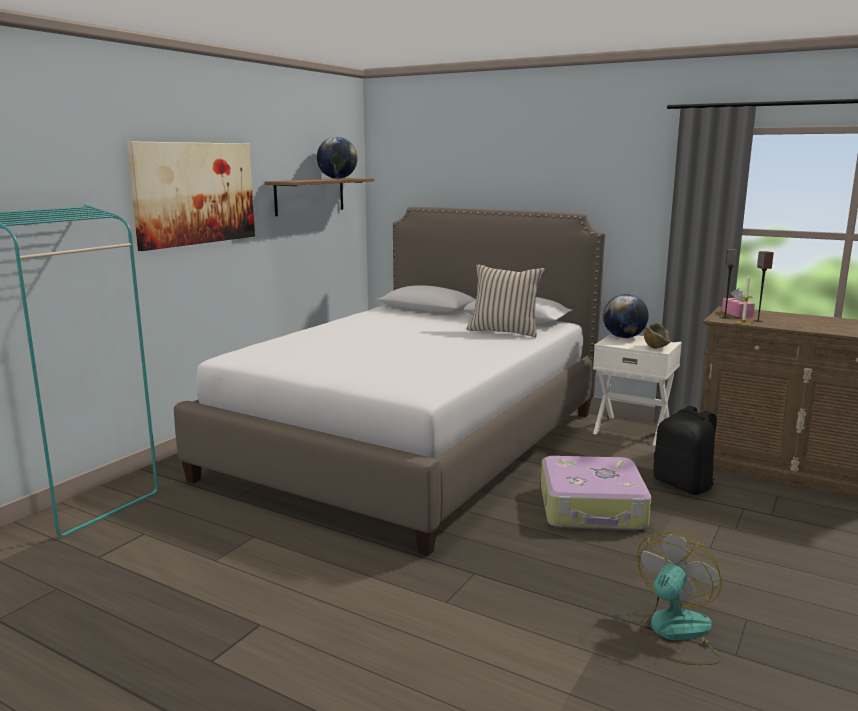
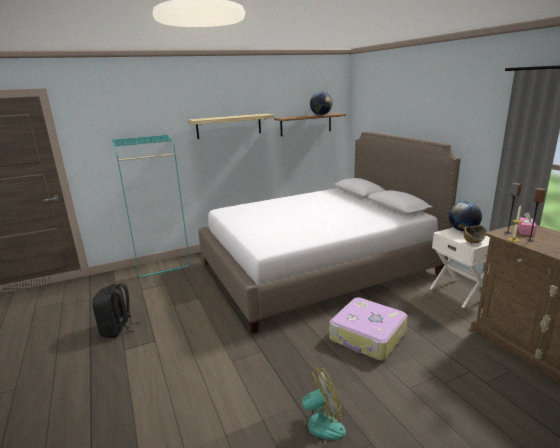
camera: 35 degrees right, 5 degrees up
(195, 193) = (229, 126): picture -> shelf
(504, 331) = (374, 215): beige pillow -> none
(683, 485) = (447, 340): black backpack -> black backpack (117, 329)

